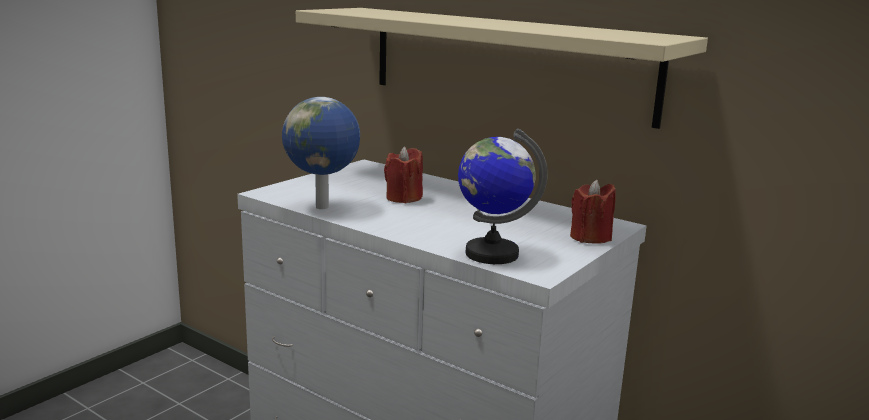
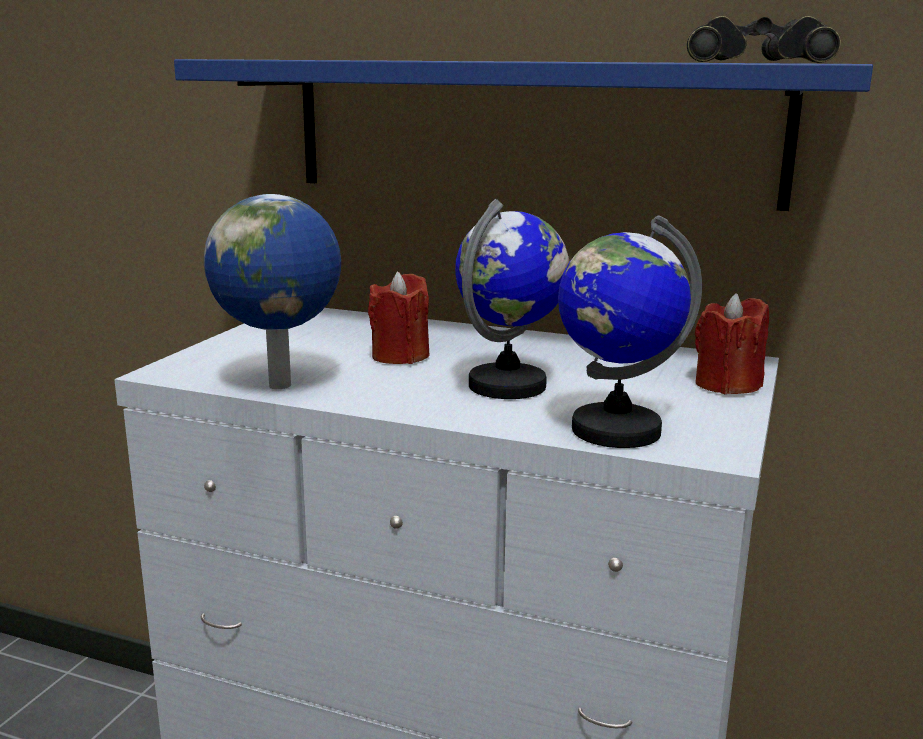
camera: 15 degrees left, 0 degrees up
(452, 222) = (508, 386): none -> globe
(506, 62) = (528, 130): beige shelf -> blue shelf
(624, 33) = (754, 62): none -> black binoculars

